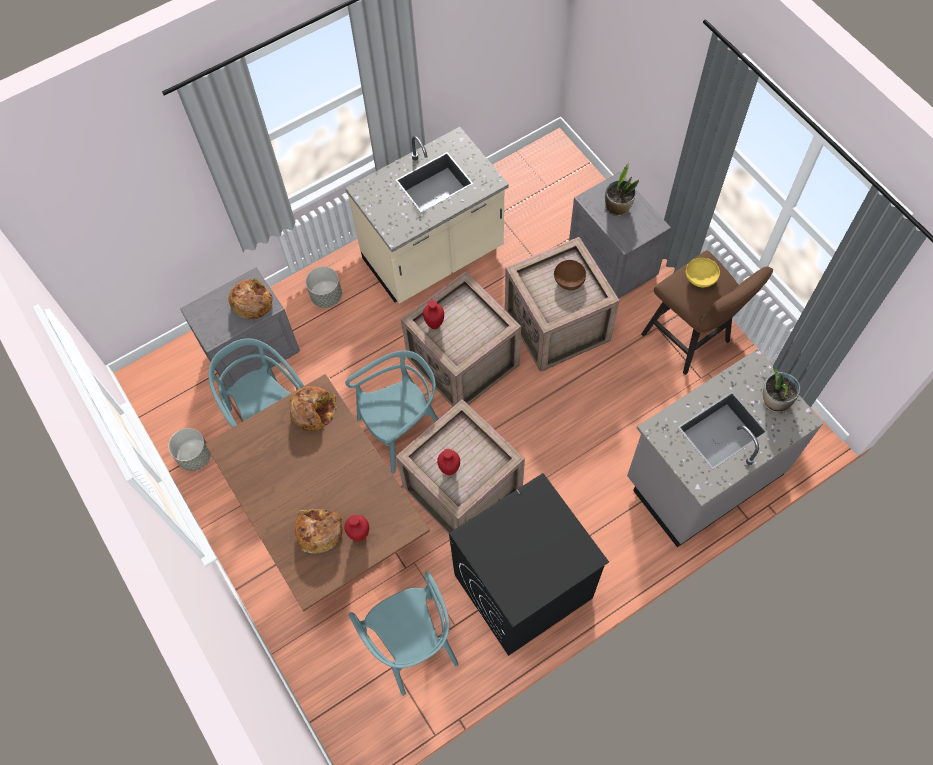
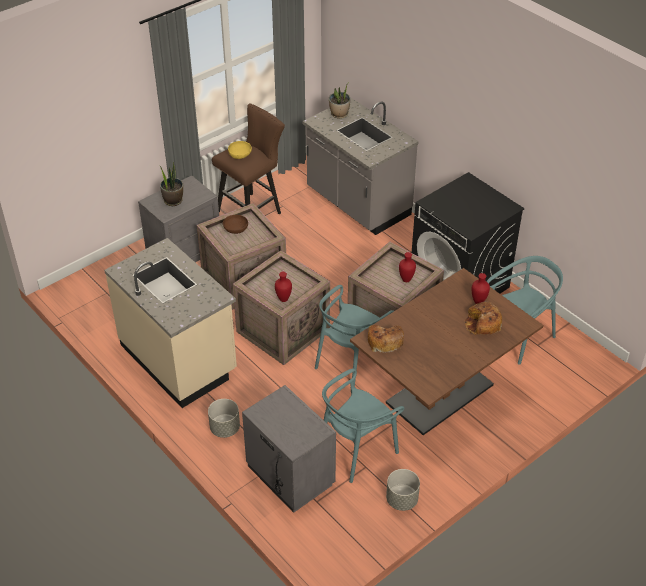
camera: 100 degrees left, 20 degrees down
(252, 302) = (280, 408): bread -> none
(402, 429) = (350, 361): turquoise chair -> turquoise chair turned 105 degrees counterclockwise

